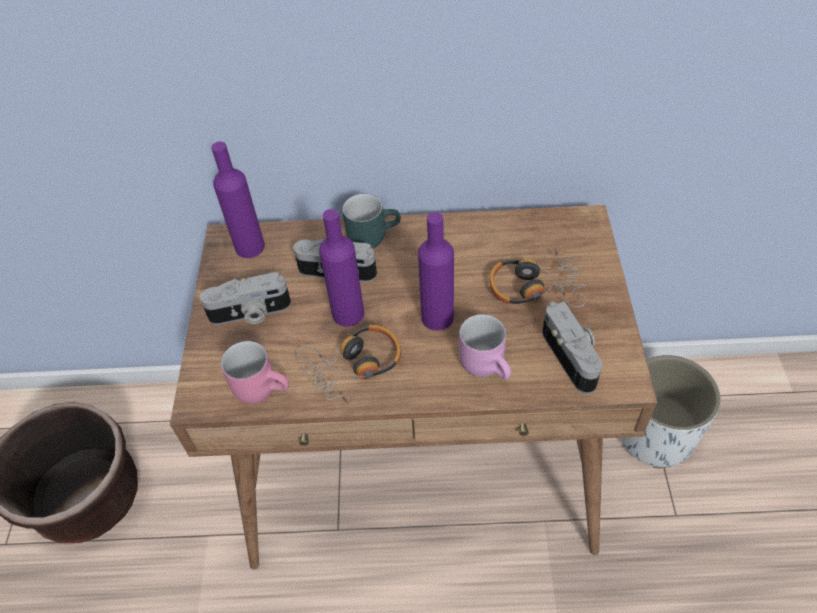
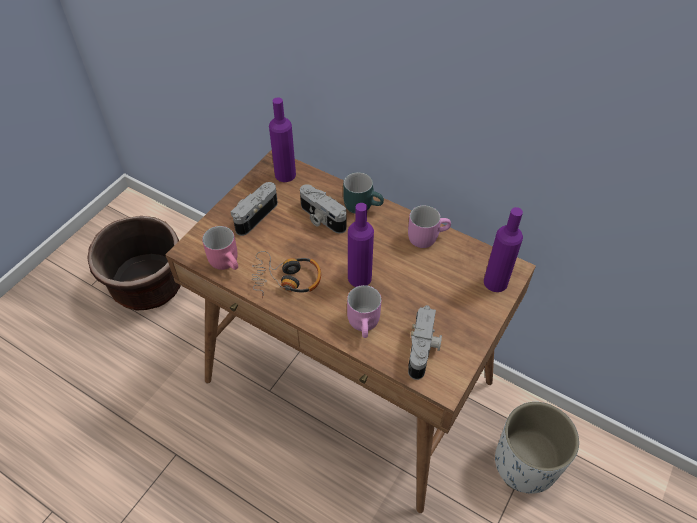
camera: 30 degrees right, 0 degrees up
(250, 313) = (254, 215): camera -> camera turned 105 degrees clockwise
(348, 313) = (309, 246): purple bottle -> purple bottle (495, 282)
(471, 232) = (426, 236): none -> pink mug
(535, 287) = (437, 293): headphones -> none

